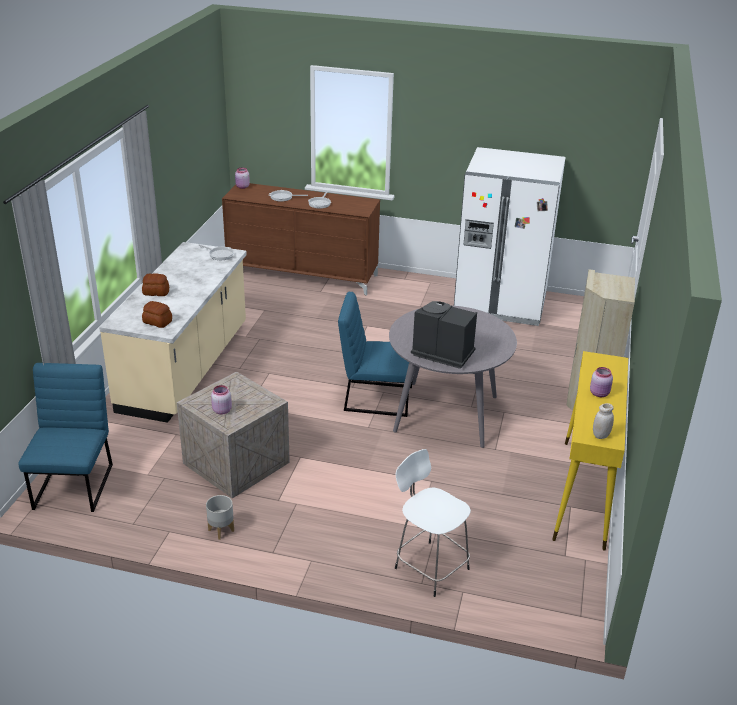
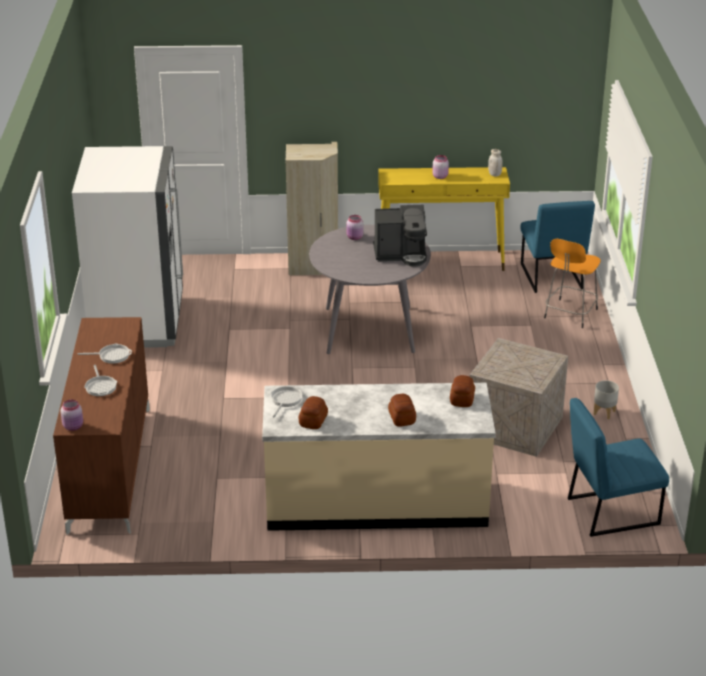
camera: 105 degrees left, 0 degrees up
(184, 260) = (314, 420): none -> bread
(221, 410) = (536, 367): pink jar -> pink jar (354, 237)
(376, 398) = (364, 370): blue chair -> blue chair (551, 277)
(429, 567) = (570, 314): white stool -> orange stool
(442, 353) = (401, 254): coffee machine -> coffee machine turned 105 degrees counterclockwise

